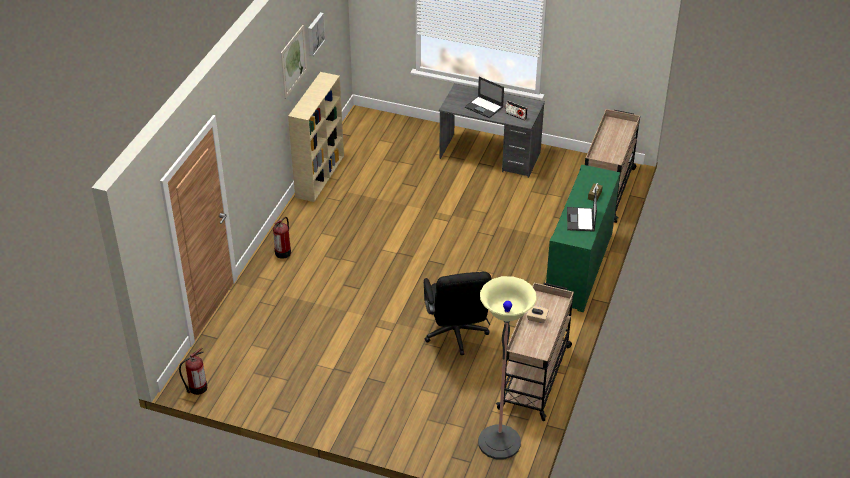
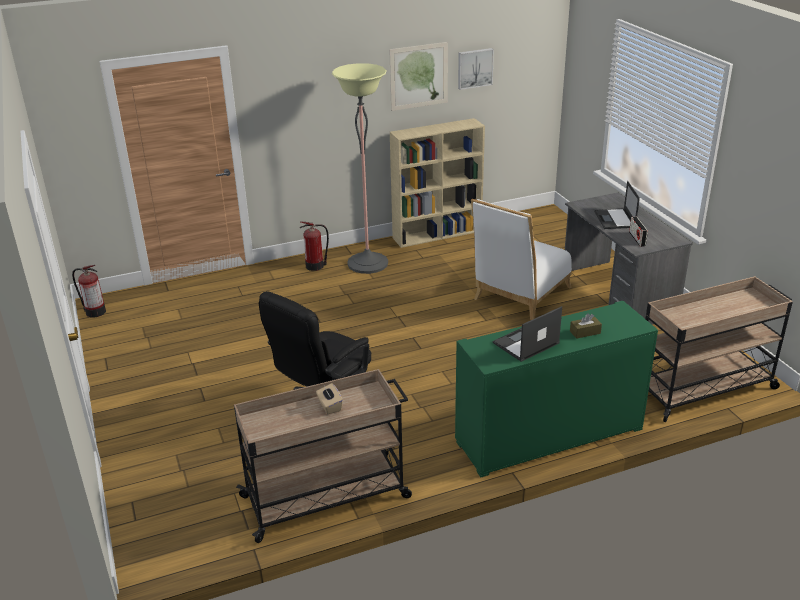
camera: 50 degrees right, 10 degrees down
(441, 192) = (519, 296): none -> white chair
(499, 442) = (187, 526): floor lamp -> floor lamp (367, 263)

